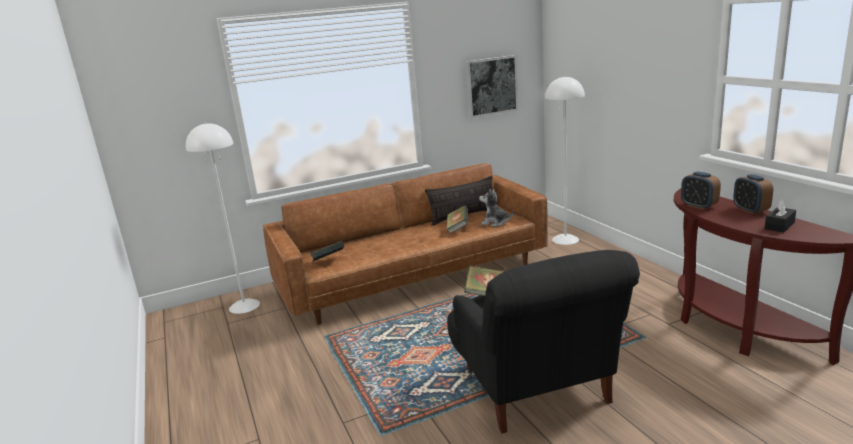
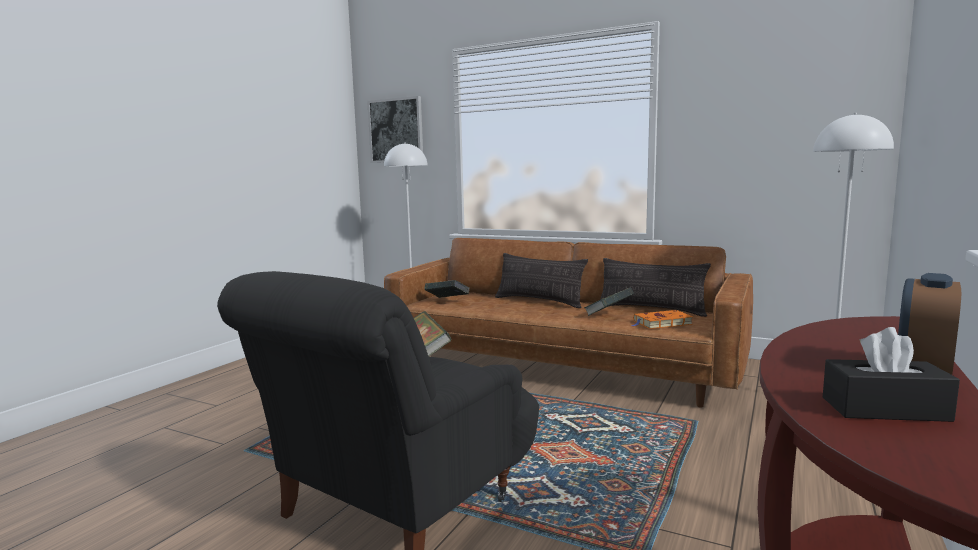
camera: 50 degrees right, 10 degrees down
(388, 236) = (539, 301): none -> pillow
(491, 86) = (784, 142): picture -> picture (396, 130)
(495, 223) = (661, 323): plush toy -> orange book
(698, 206) = (827, 337): alarm clock -> none

